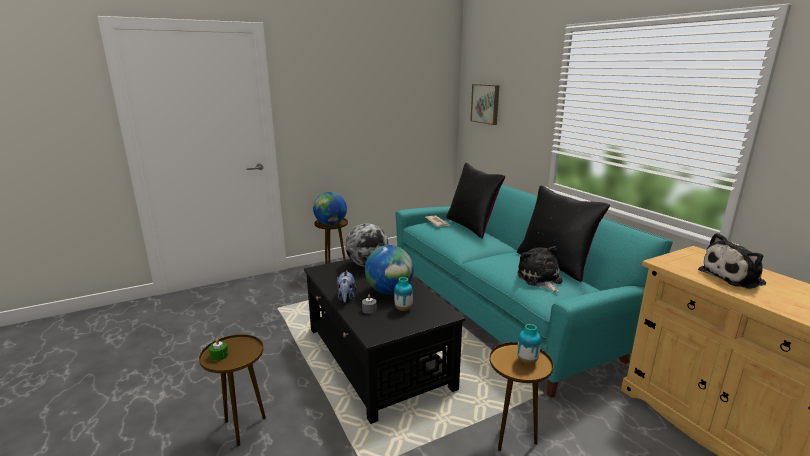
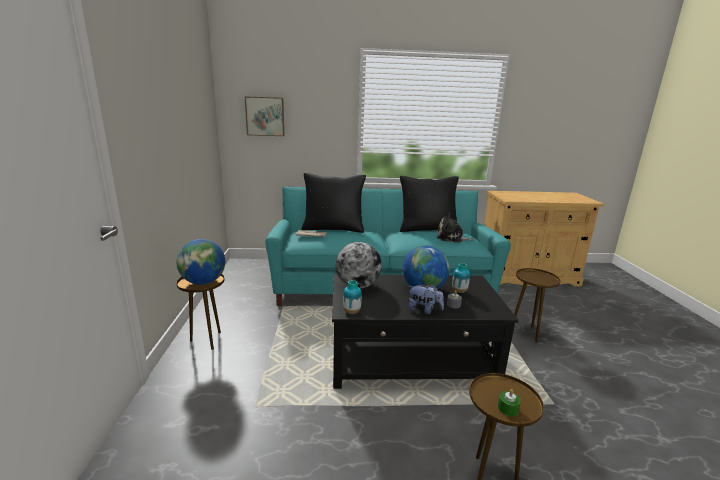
camera: 65 degrees left, 0 degrees up
(527, 361) = (536, 276): vase -> vase (351, 312)
(734, 277) = (532, 196): plush toy -> none

